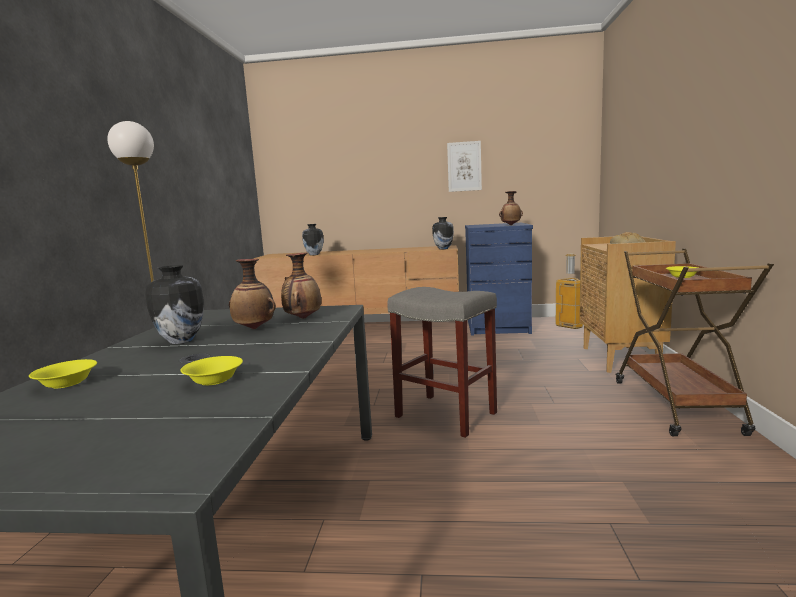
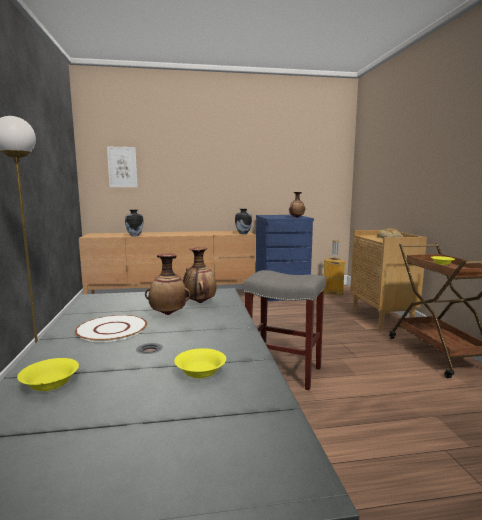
camera: 15 degrees left, 0 degrees up
(181, 341) = (111, 329): vase -> white plate
(464, 166) = (256, 169): picture -> picture (122, 167)

